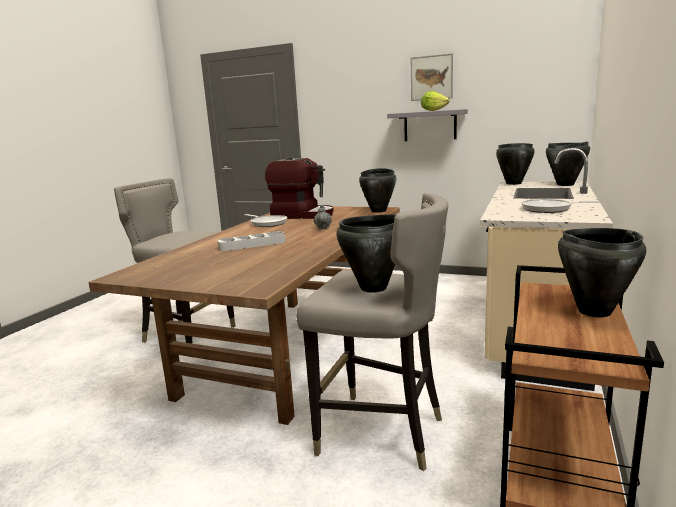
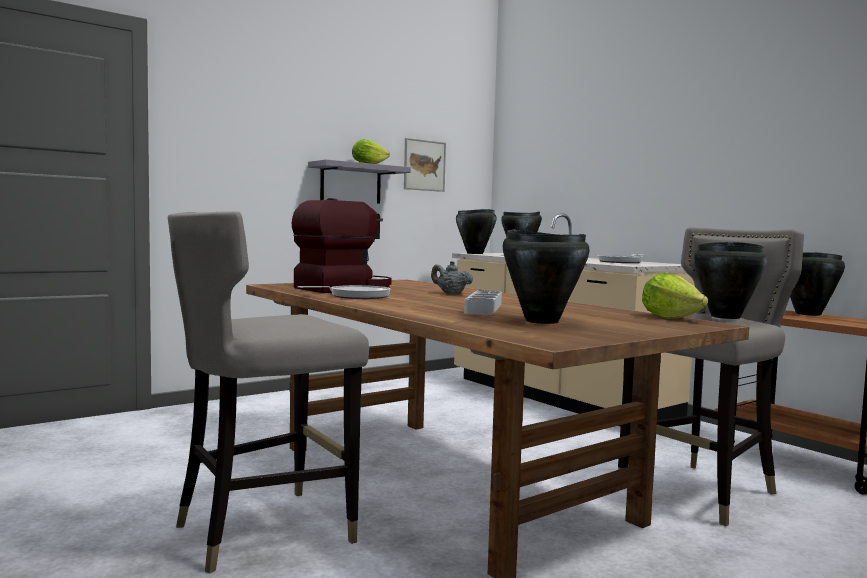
camera: 60 degrees left, 10 degrees down
(278, 277) = (670, 318): none -> lettuce
(379, 211) = (410, 282): black cooking pot -> black cooking pot (541, 321)
(431, 77) = (353, 123): picture -> picture (424, 165)

